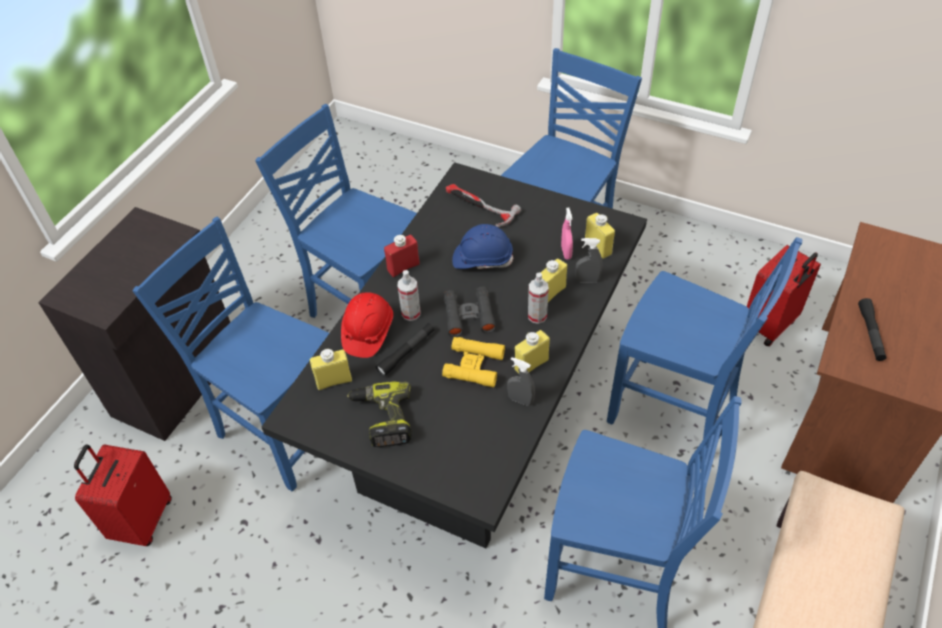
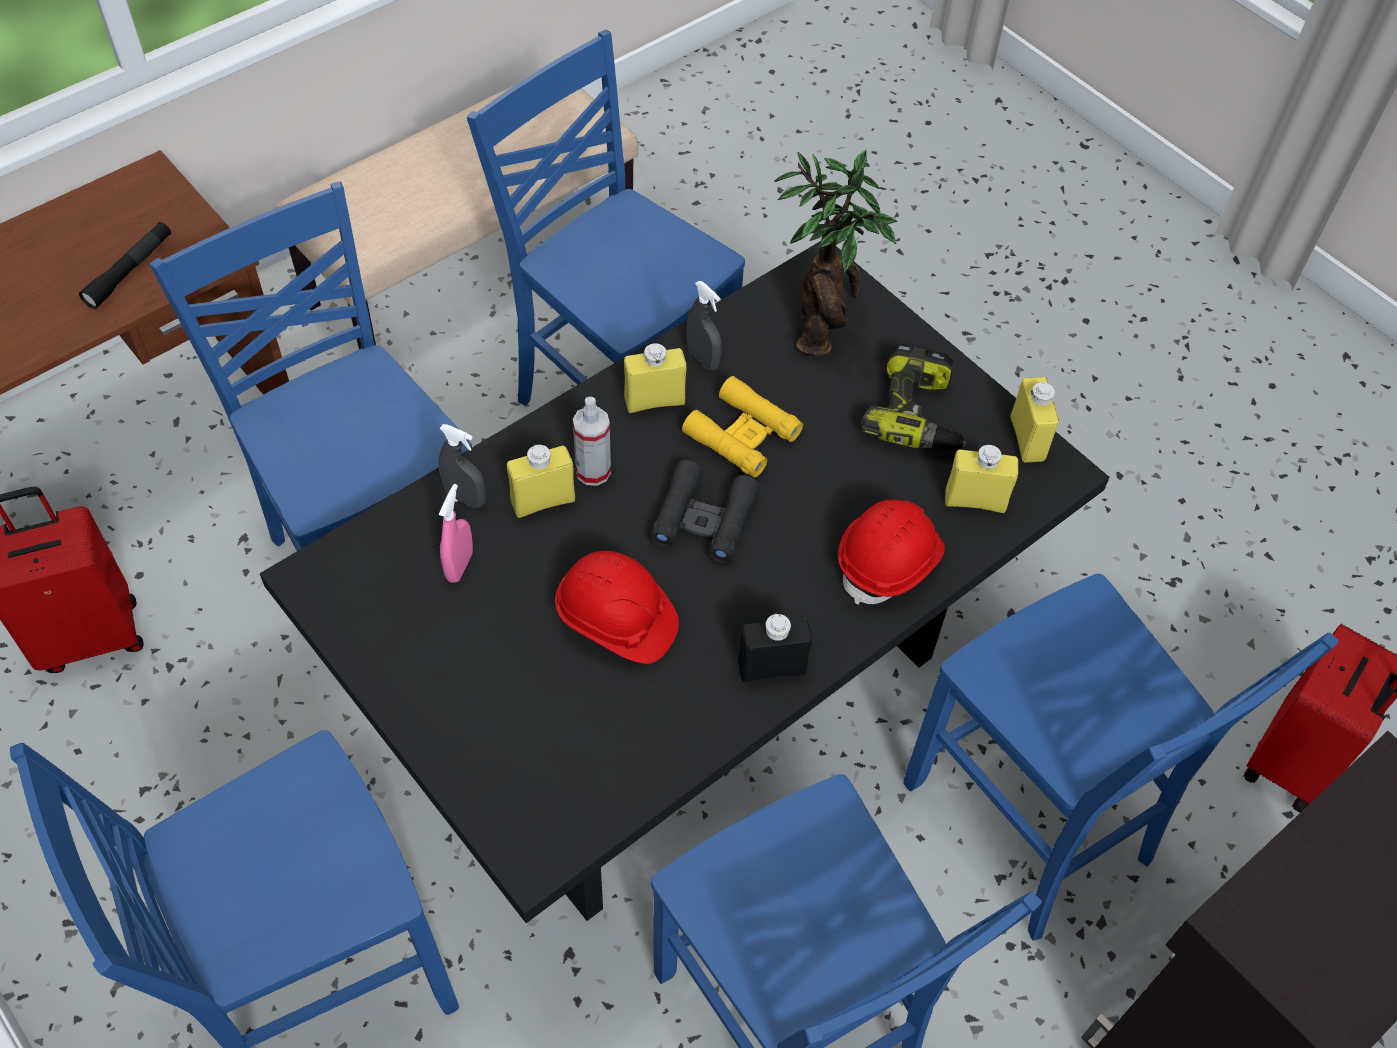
camera: 160 degrees left, 5 degrees up
(403, 267) = (771, 667): red bottle -> black bottle
(406, 352) = (839, 499): black flashlight -> none
(411, 313) = (800, 566): spray bottle -> none
(462, 452) = (822, 328): none -> potted plant
(478, 207) = (549, 749): hammer -> none
(482, 259) = (616, 620): blue hard hat -> red hard hat
(598, 247) = (396, 552): yellow bottle -> yellow bottle (1027, 439)

